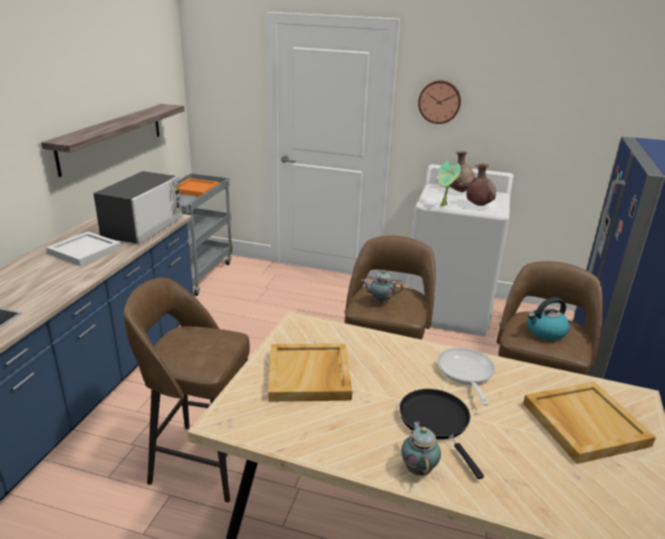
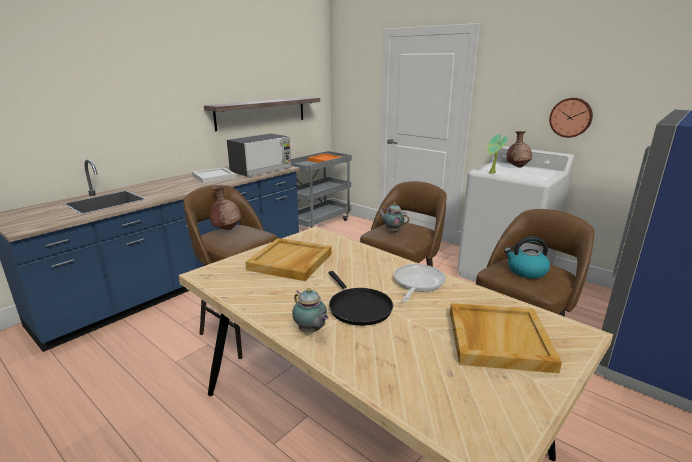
camera: 25 degrees right, 5 degrees down
(418, 468) = (311, 331): teapot -> teapot turned 120 degrees clockwise
(436, 422) = (358, 307): black frying pan -> black frying pan turned 150 degrees clockwise
(439, 102) = (510, 91): wall clock -> wall clock (571, 117)
(478, 205) = (525, 176): brown vase -> brown vase (226, 229)

